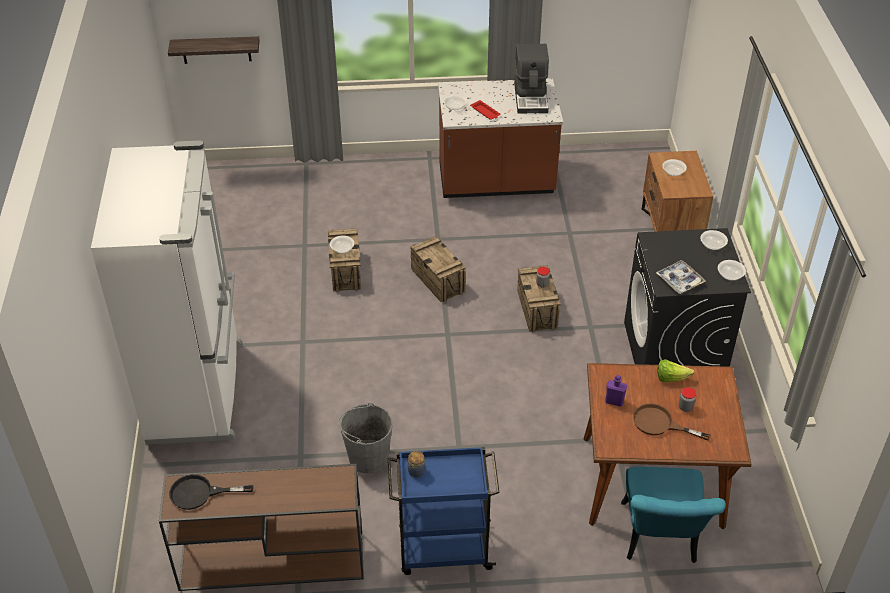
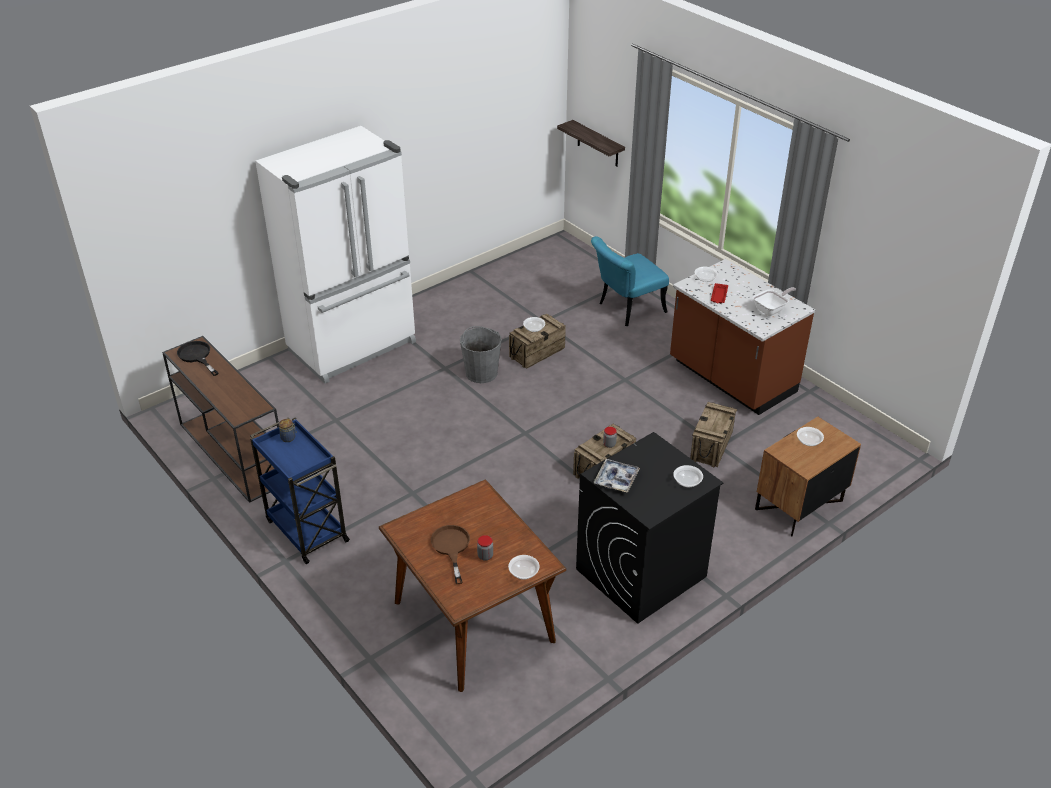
camera: 55 degrees right, 5 degrees down
(368, 457) = (362, 452): grey bucket -> grey bucket (481, 373)
(438, 281) = (578, 401): crate -> crate (712, 446)
(531, 97) = (771, 309): coffee machine -> frying pan
(614, 401) = (453, 511): purple bottle -> none
(660, 540) = (412, 653): turquoise chair -> turquoise chair (626, 310)
(671, 378) = (512, 534): lettuce -> none
(730, 275) = (657, 508): bowl -> bowl (524, 573)

